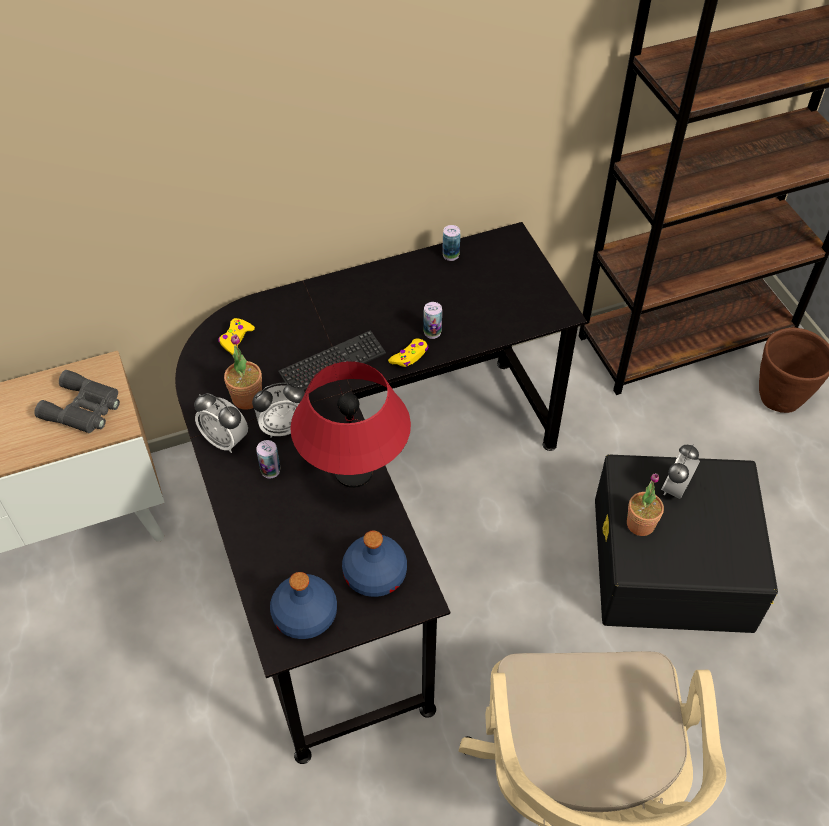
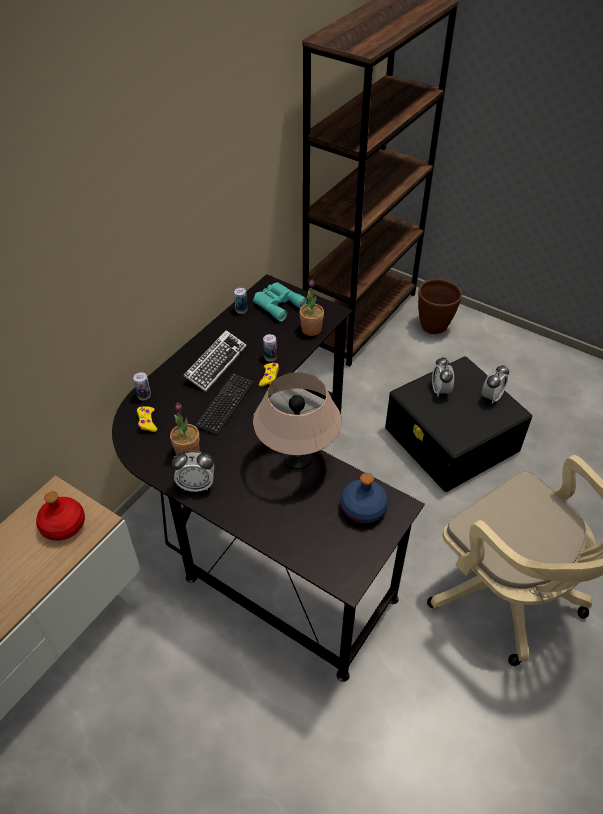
camera: 35 degrees left, 5 degrees down
(83, 409) = (64, 525): grey binoculars -> red bottle
(270, 470) = (243, 486): can -> can (144, 395)
(283, 427) = (228, 457): alarm clock -> alarm clock (491, 396)
(304, 615) = (344, 557): blue bottle -> none
(353, 472) = (297, 459): red table lamp -> beige table lamp
(364, 309) = (215, 364): none -> keyboard
(500, 268) = (277, 304): none -> turquoise binoculars
(640, 524) = (439, 418): potted plant -> potted plant (311, 329)

